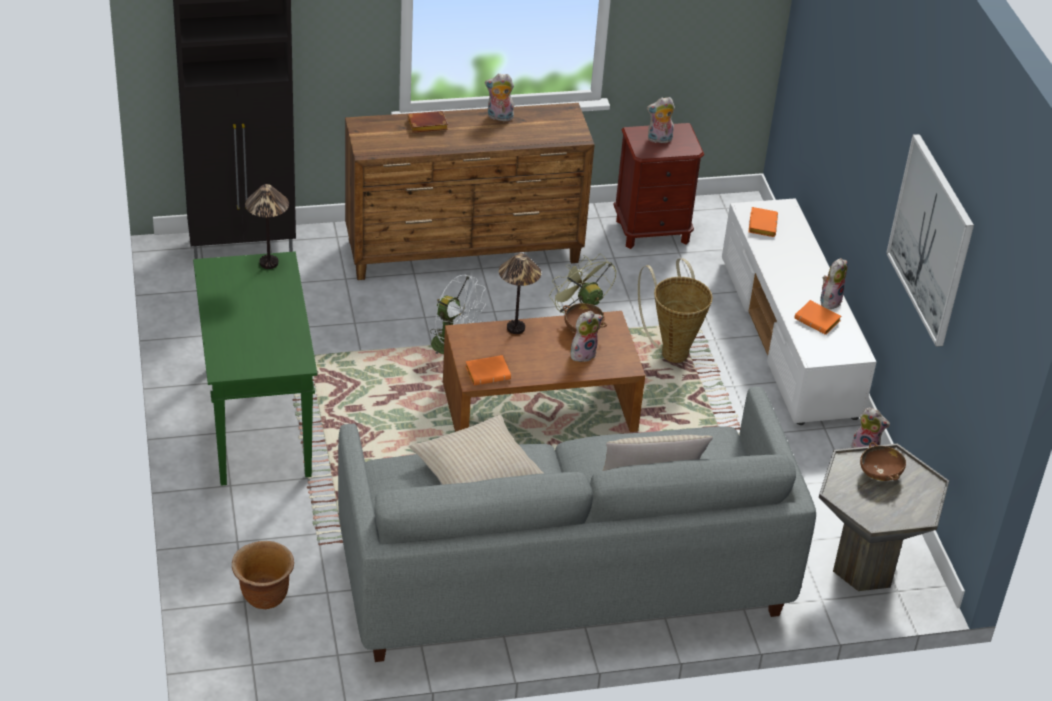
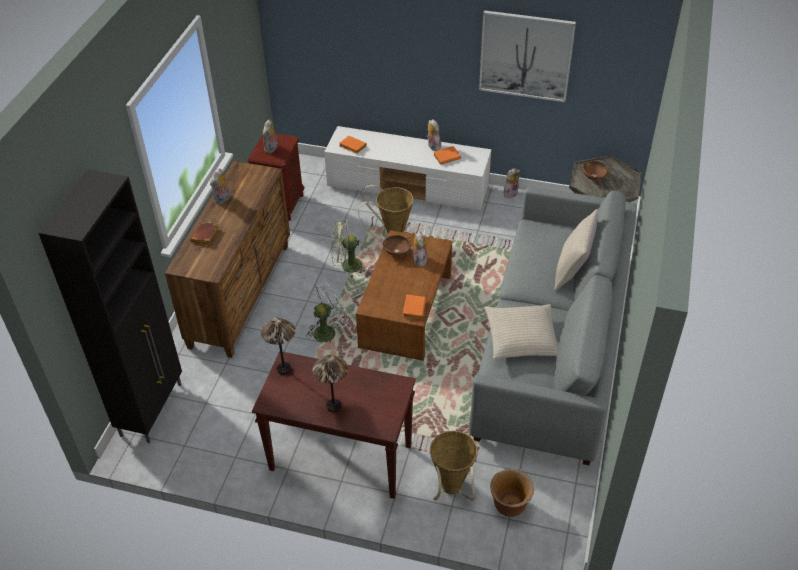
camera: 60 degrees left, 5 degrees up
(256, 420) = (339, 458): green console table -> brown console table
(260, 535) = (451, 491): none -> basket
(516, 328) = (379, 281): table lamp -> table lamp (334, 406)

